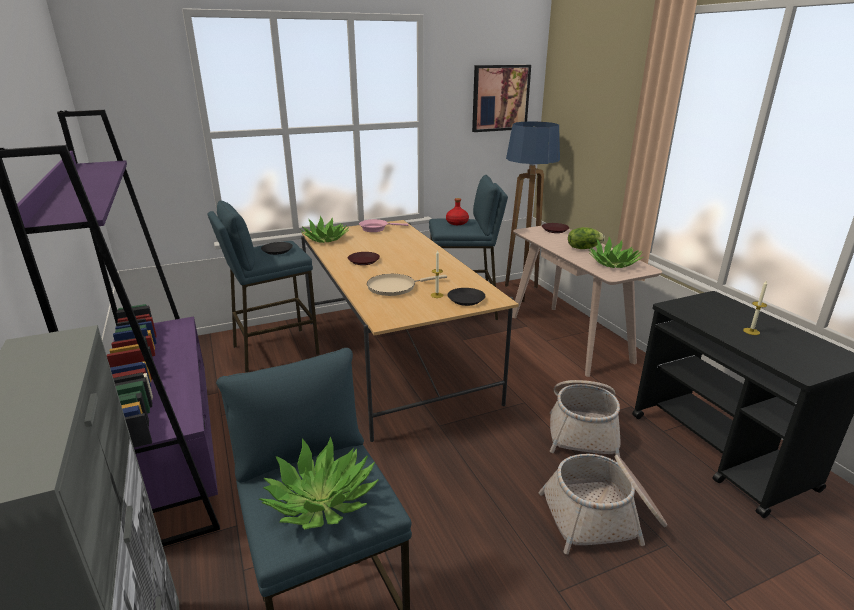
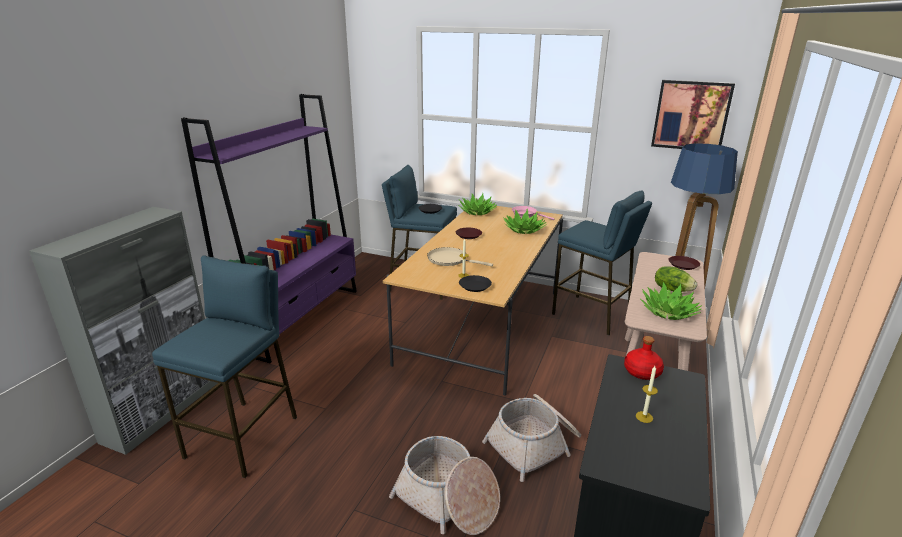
camera: 45 degrees right, 0 degrees up
(322, 500) = (207, 339): potted plant -> potted plant (524, 230)
(457, 223) = (595, 229): red bottle -> red bottle (642, 372)

